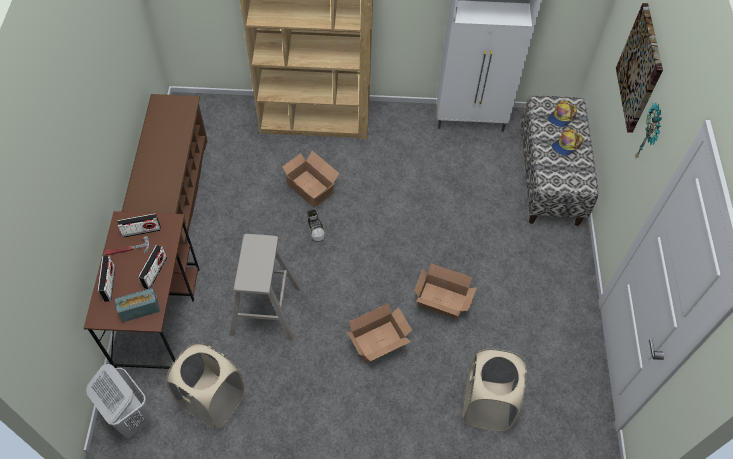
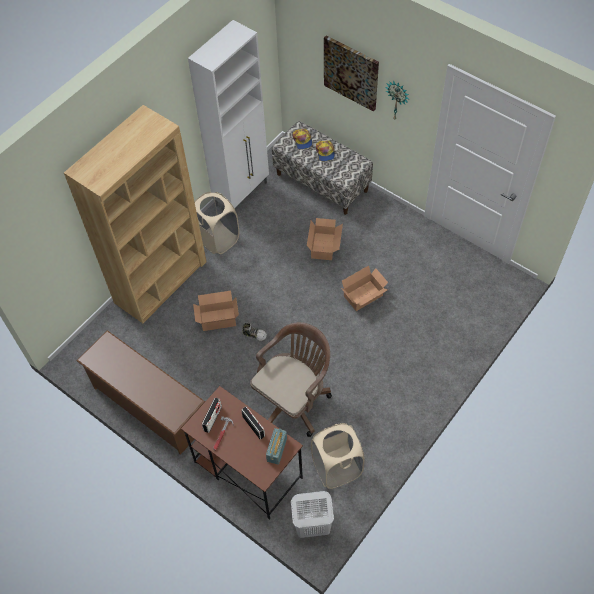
camera: 50 degrees left, 0 degrees up
(109, 284) = (241, 459): radio -> none
(266, 310) = (293, 400): beige stool -> brown office chair
(379, 343) = (367, 347): cardboard box -> cardboard box (324, 246)
(486, 405) = (448, 316): beige laundry basket -> beige laundry basket (218, 239)

